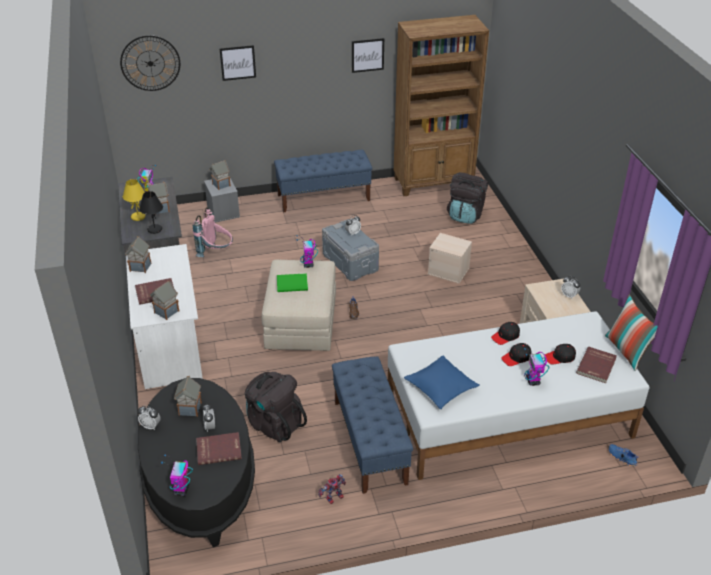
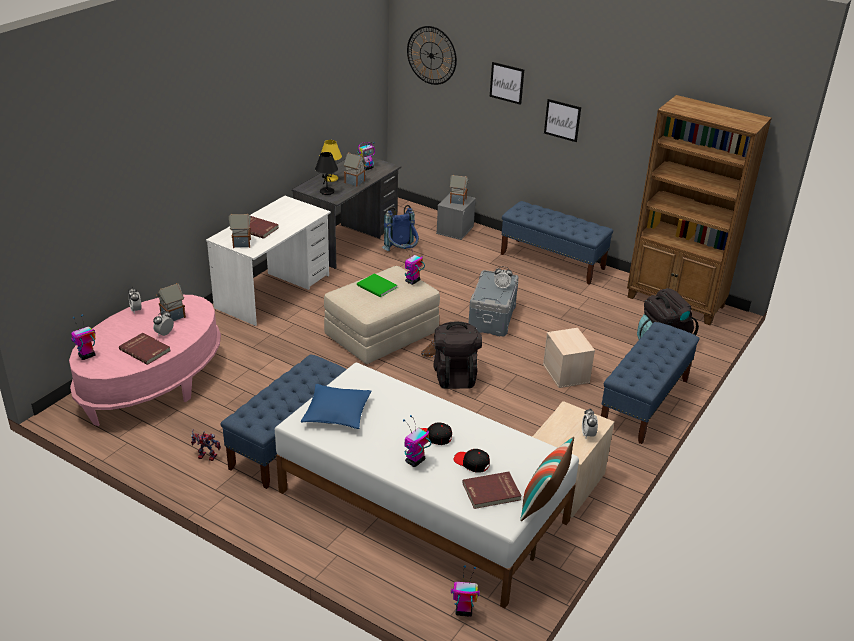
camera: 45 degrees right, 5 degrees down
(140, 267) = (276, 209): toy house -> none
(200, 481) = (152, 383): black coffee table -> pink coffee table
(216, 253) = (402, 254): pink backpack -> blue backpack
(274, 423) = (251, 384): black backpack -> black backpack (455, 375)
(367, 55) = (638, 122): picture -> picture (562, 120)
(505, 336) = (455, 417): black cap -> none
(513, 261) = (644, 403): none -> blue bench
(621, 458) = (463, 611): blue shoe -> toy robot

